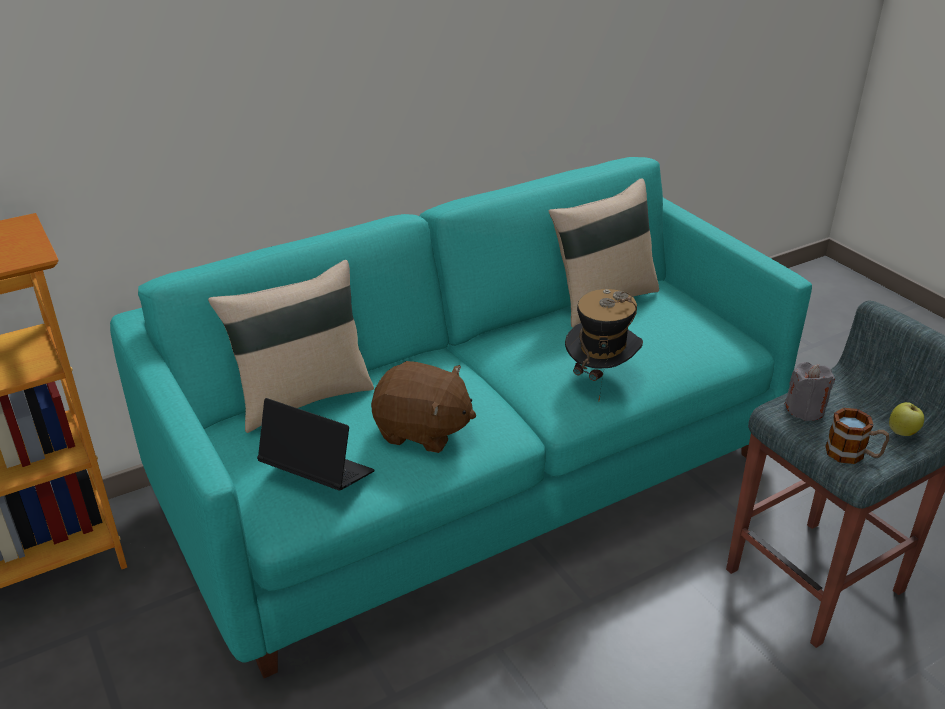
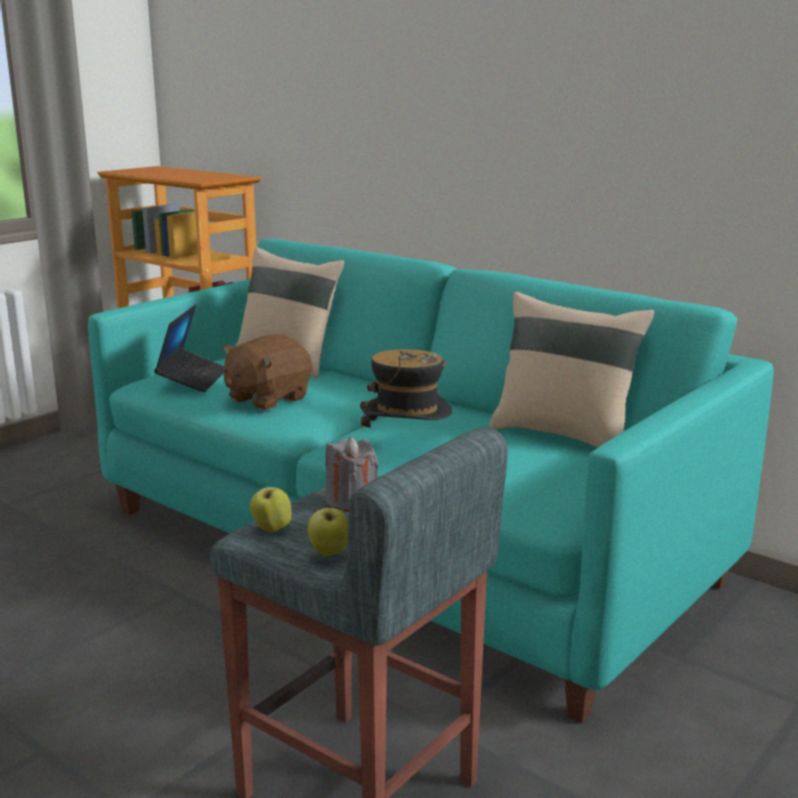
camera: 70 degrees right, 15 degrees down
(422, 431) = (267, 399): brown plush toy -> brown plush toy turned 45 degrees clockwise
(853, 454) = (271, 529): mug -> apple

